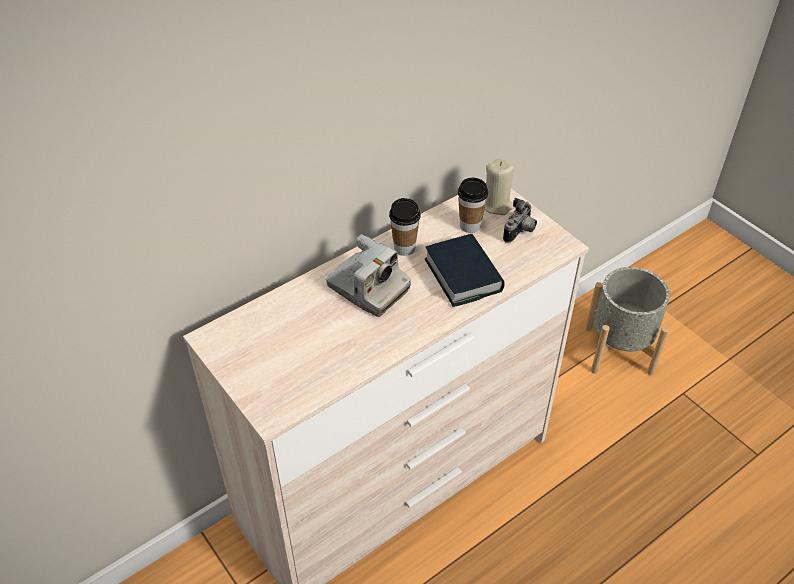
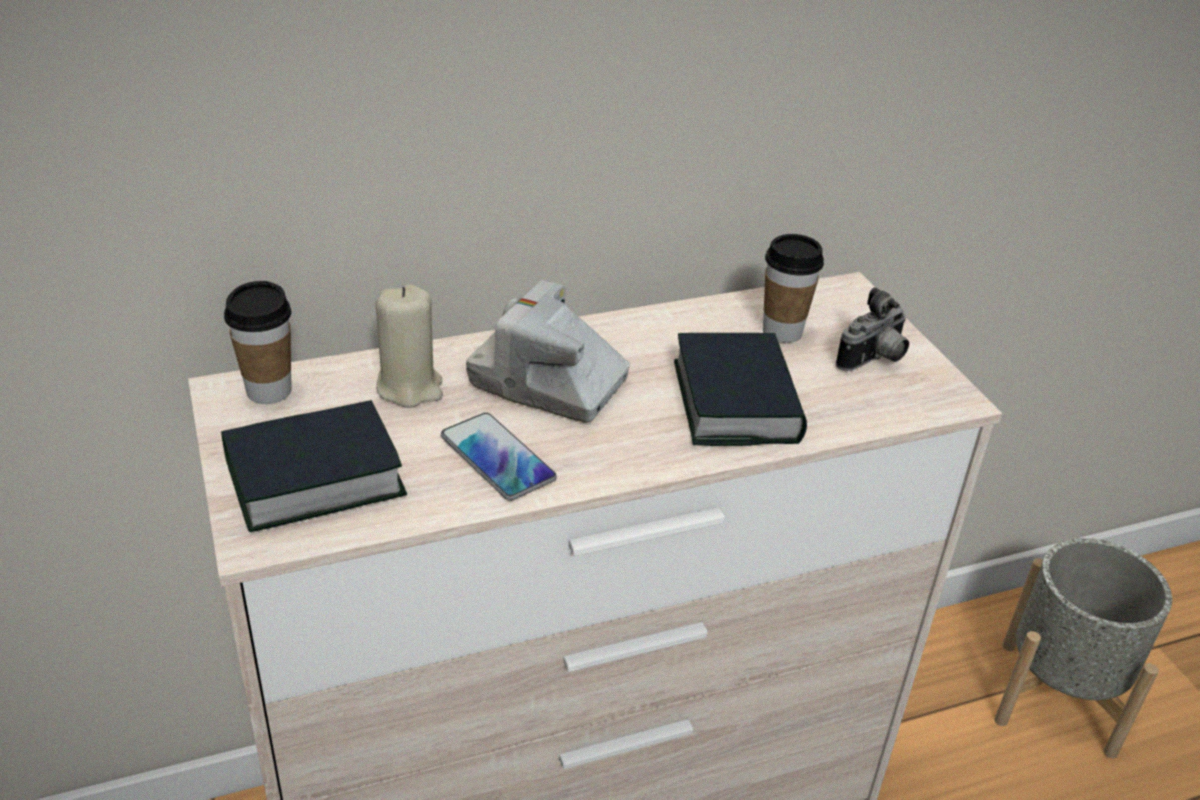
camera: 15 degrees right, 10 degrees down
(280, 376) = (314, 478): none -> book
(363, 340) = (497, 458): none -> phone
(368, 288) = (549, 382): camera -> camera turned 150 degrees clockwise
(404, 248) = (646, 338): cup -> cup (269, 391)
(497, 205) = (845, 312): beige candle -> beige candle (410, 387)

